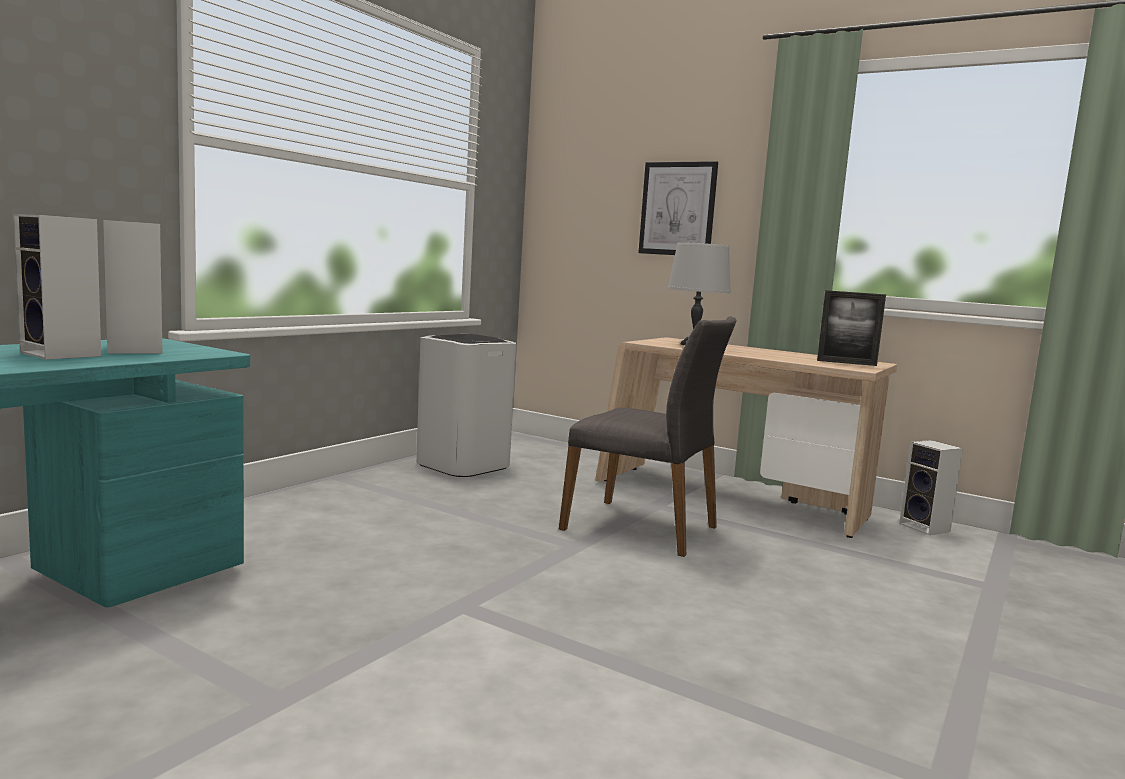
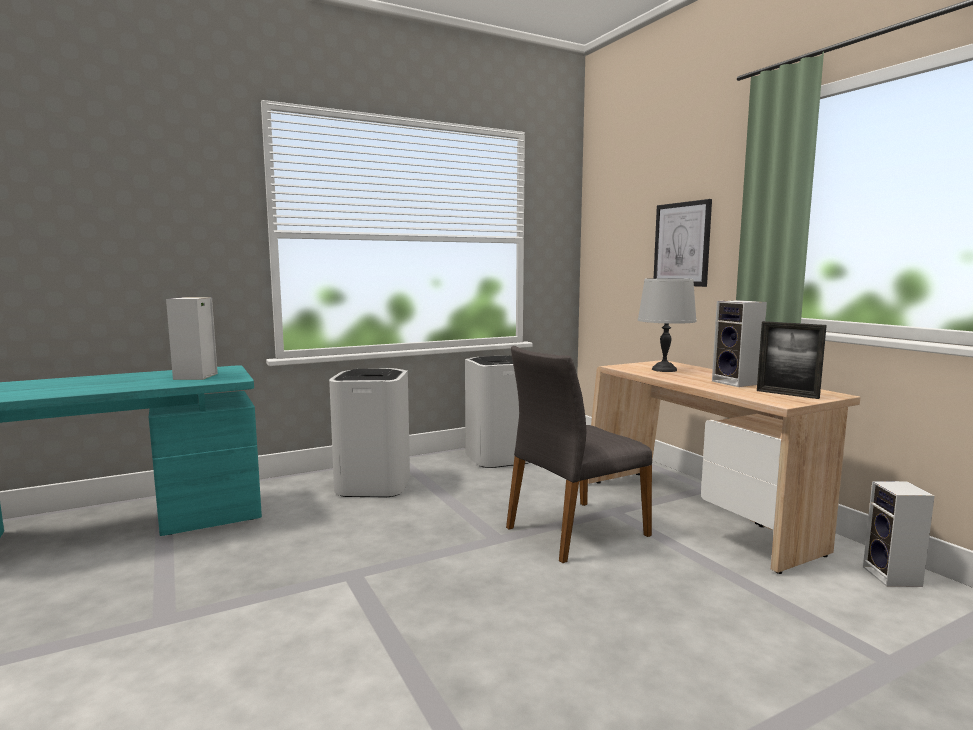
camera: 30 degrees right, 0 degrees up
(63, 354) = (147, 380): speaker -> speaker (737, 383)
(344, 508) = (374, 484): none -> white trash can
(642, 527) = (574, 531): grey chair -> grey chair turned 90 degrees clockwise

